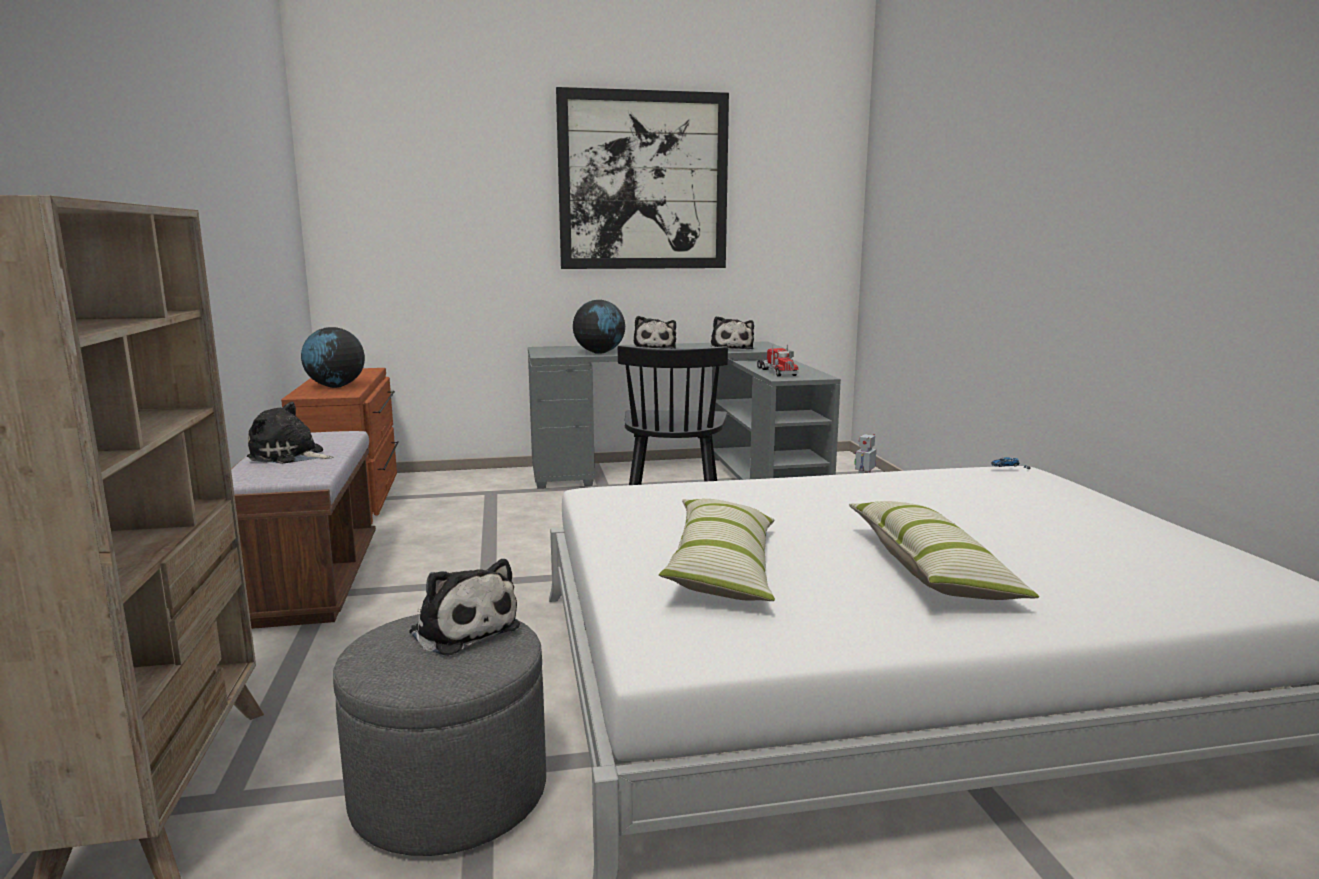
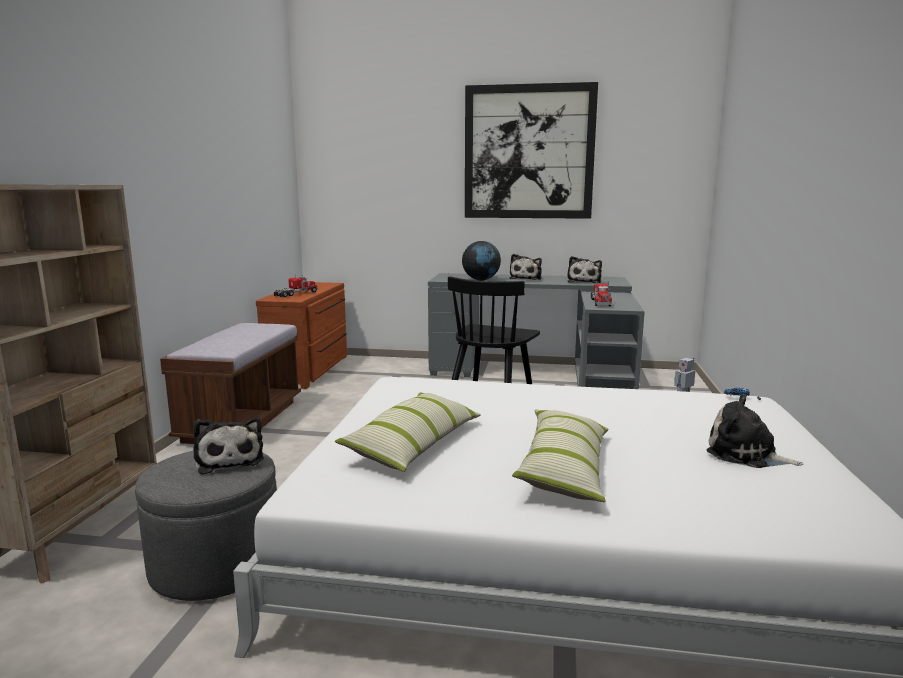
camera: 20 degrees right, 0 degrees up
(289, 456) = (230, 337): plush toy -> plush toy (746, 454)
(335, 386) = (296, 294): globe -> toy truck

